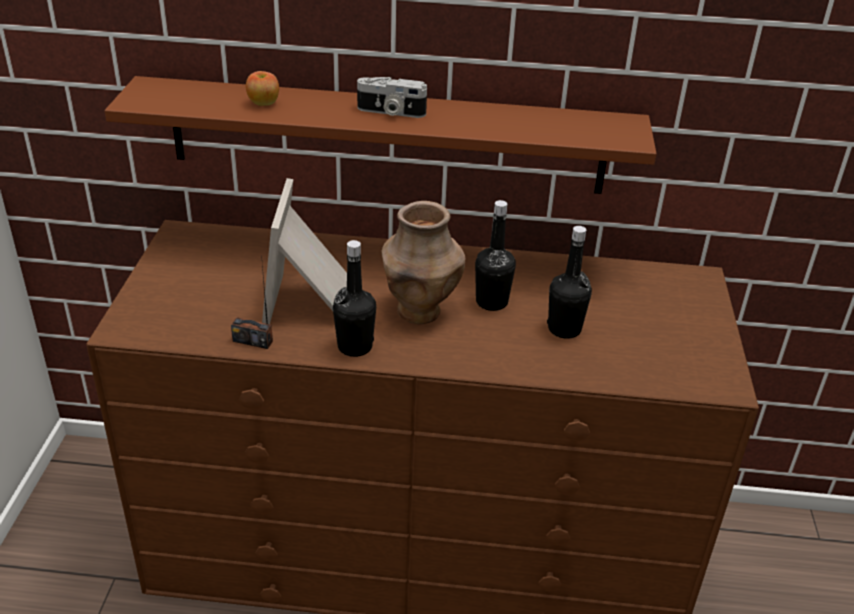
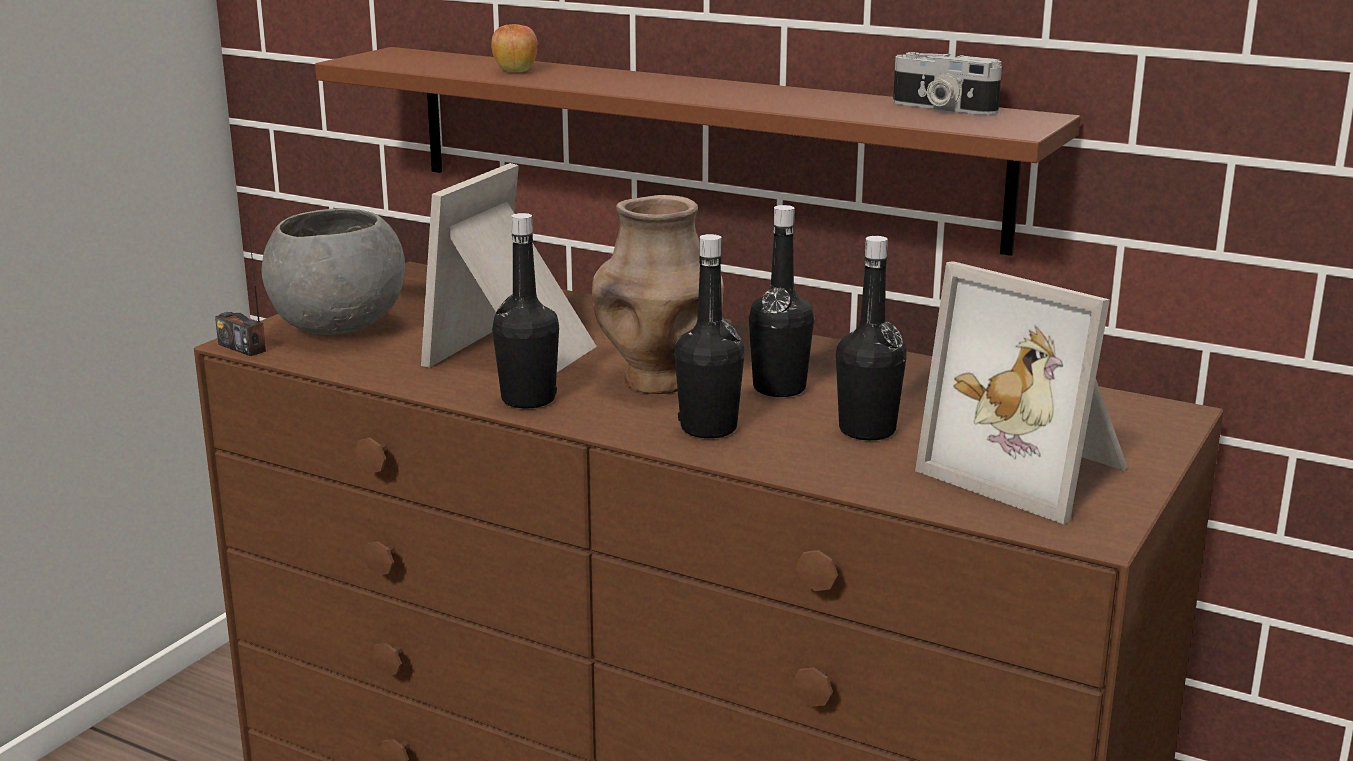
camera: 25 degrees right, 15 degrees down
(176, 302) = (340, 328): none -> grey bowl
(252, 341) = (397, 374): radio -> radio (242, 347)
(390, 112) = (676, 87): camera -> camera (942, 108)
(479, 348) = (708, 428): none -> black bottle
(669, 344) = (1032, 471): none -> picture frame

